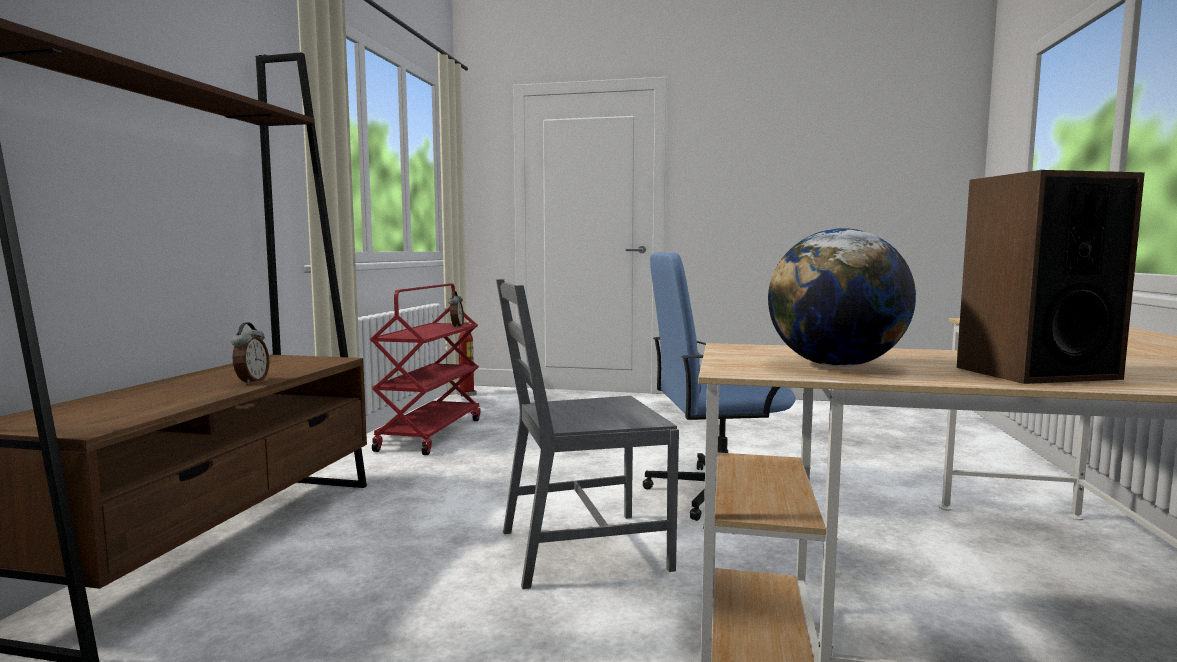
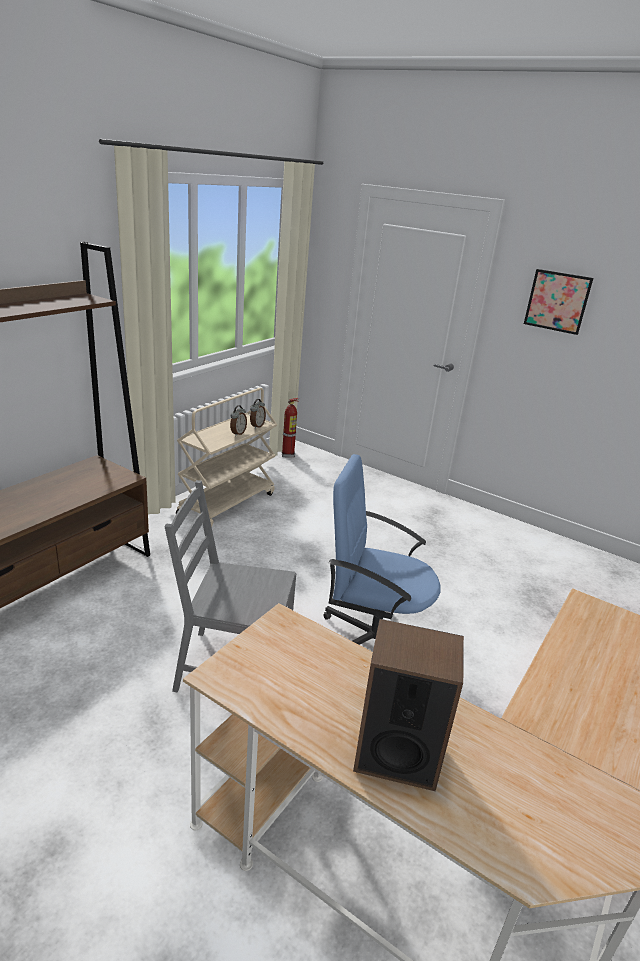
camera: 20 degrees right, 20 degrees up
(251, 381) = (52, 506): alarm clock -> alarm clock (237, 433)
(430, 434) = (227, 504): red cart -> beige cart
(738, 160) = (557, 301): none -> picture
(836, 365) = (290, 688): globe -> none

